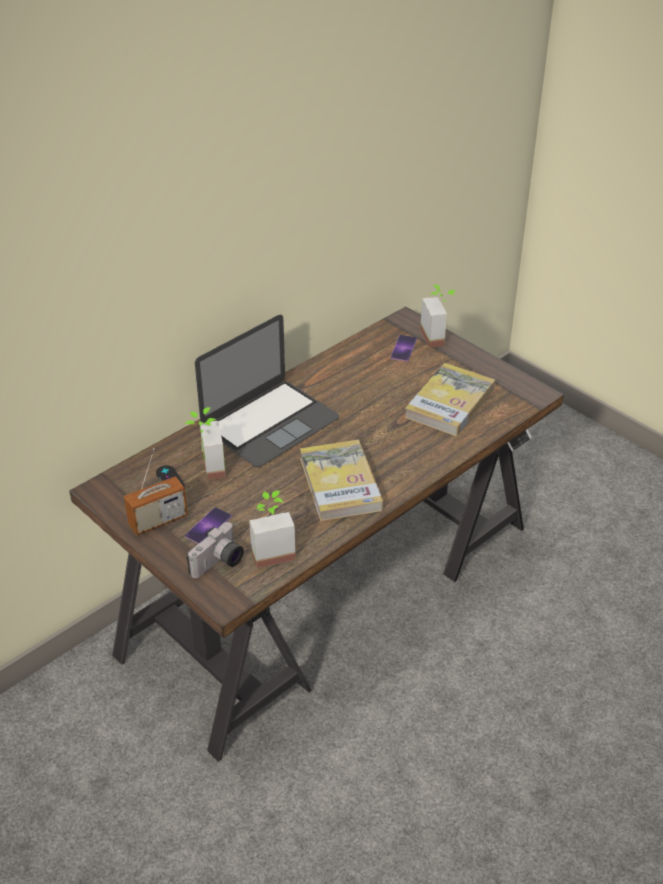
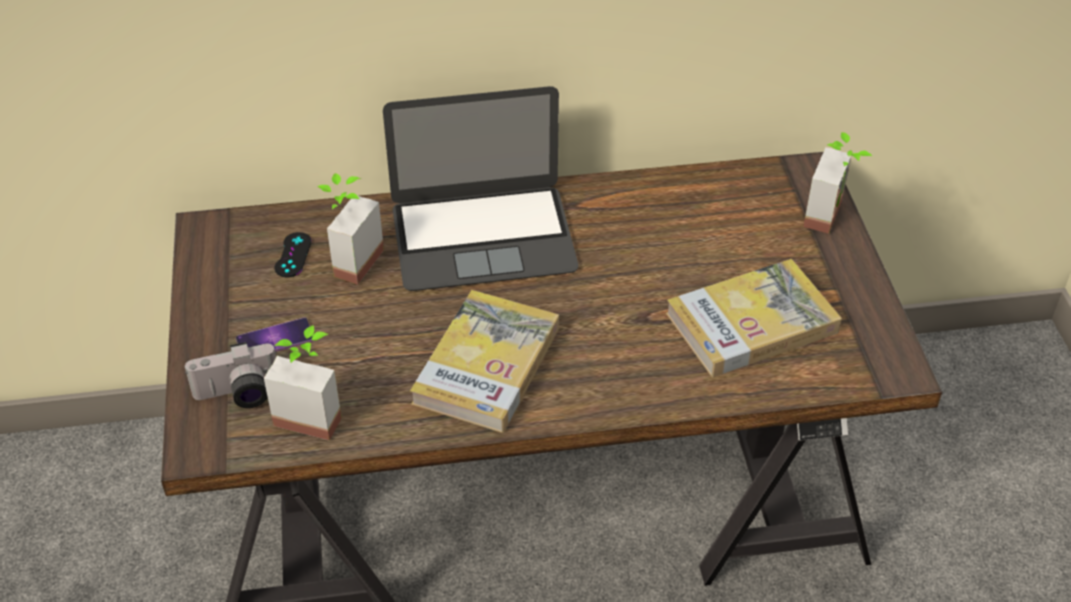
camera: 35 degrees right, 5 degrees up
(158, 520) = (228, 301): radio -> none
(403, 348) = (765, 212): phone -> none

